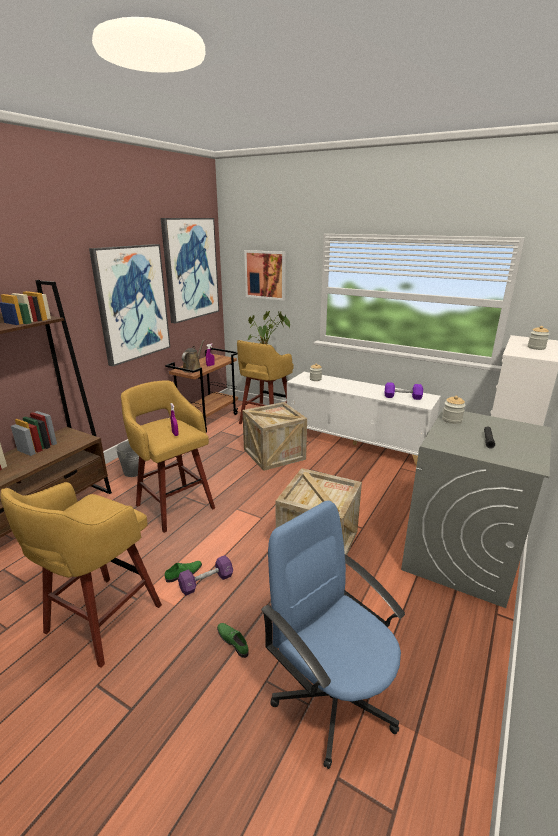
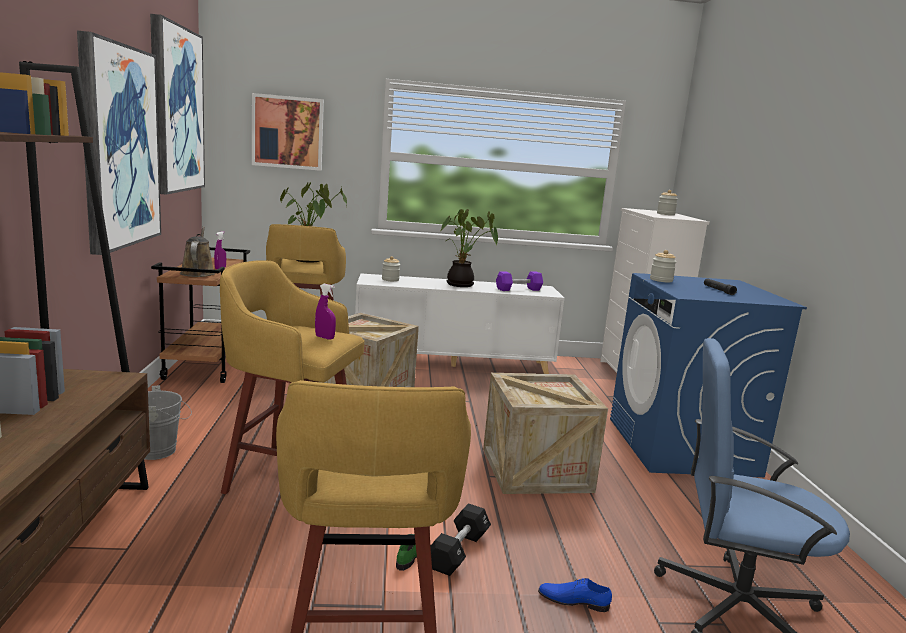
camera: 35 degrees left, 10 degrees down
(206, 582) = (458, 551): purple dumbbell -> black dumbbell
(233, 641) = (573, 600): green shoe -> blue shoe
(362, 388) = (462, 285): none -> potted plant
(460, 556) = (681, 446): grey washing machine -> blue washing machine

